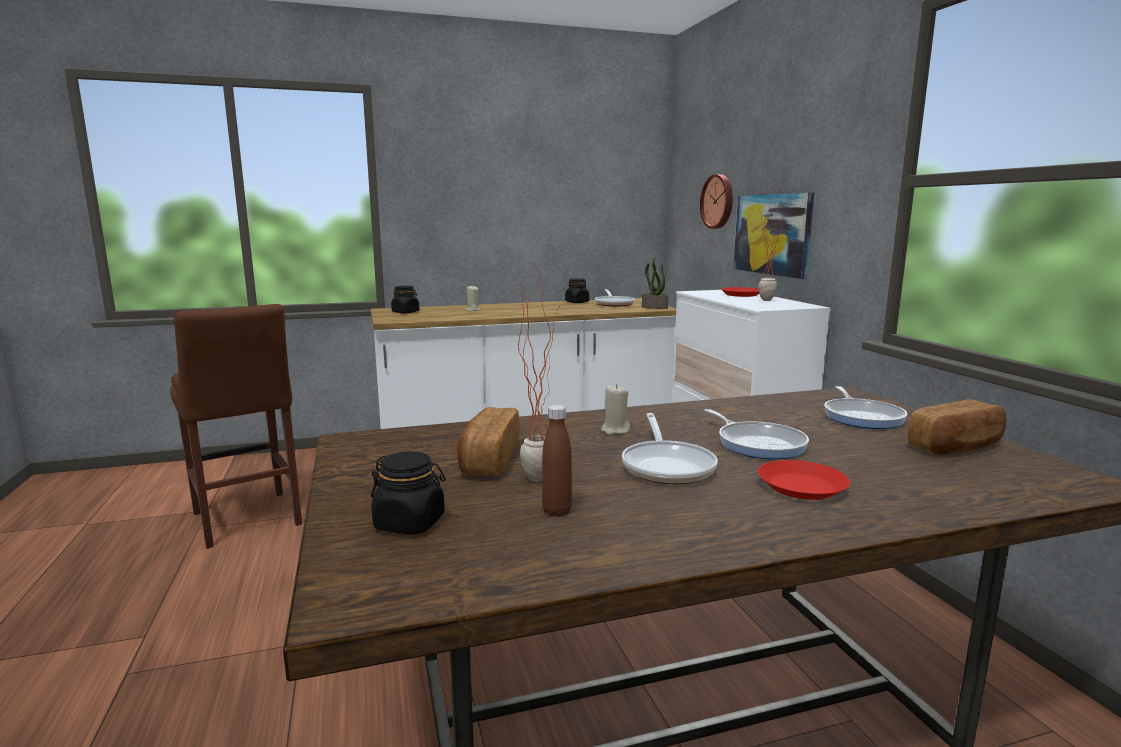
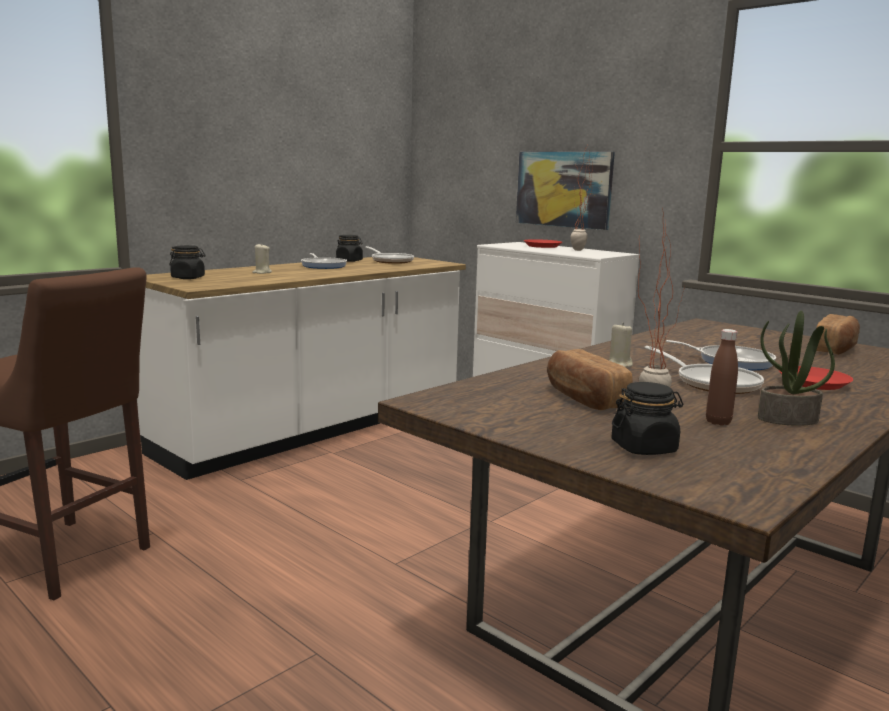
camera: 30 degrees left, 0 degrees up
(654, 307) = (437, 263): potted plant -> potted plant (787, 419)
(718, 201) = (488, 156): wall clock -> none
(862, 417) = (748, 337): frying pan -> frying pan (323, 266)

